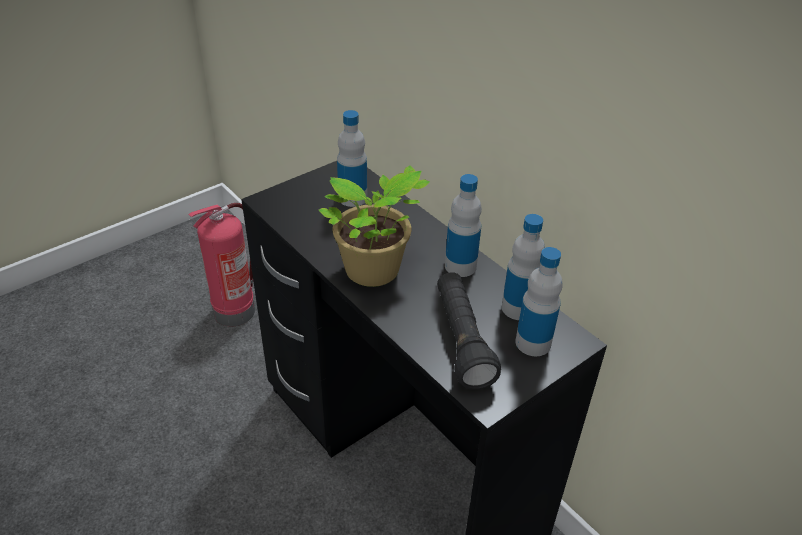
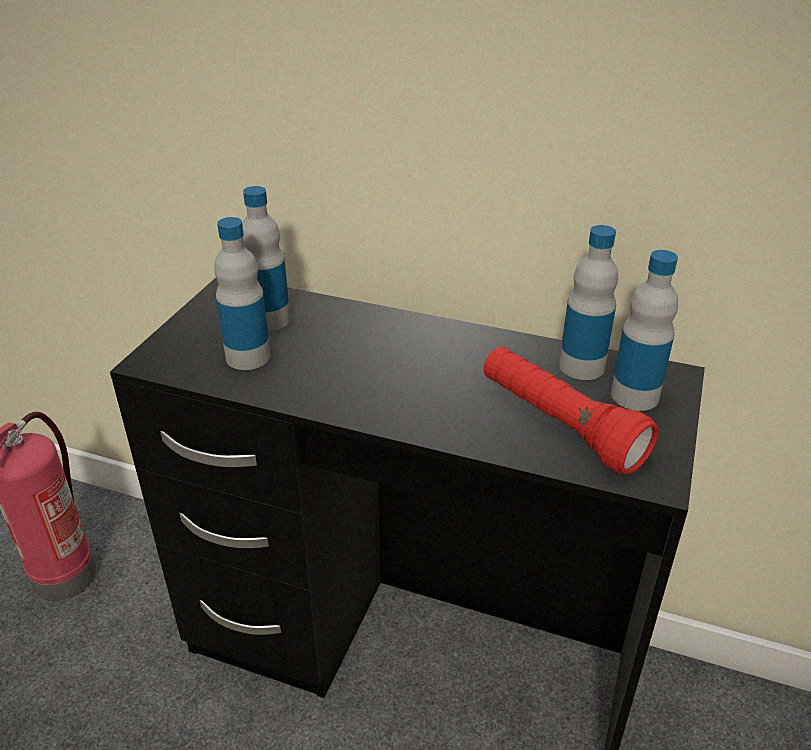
camera: 30 degrees left, 5 degrees down
(374, 272) = (379, 392): potted plant -> none
(460, 266) = (474, 347): bottle -> bottle (248, 357)
(461, 340) = (559, 425): black flashlight -> red flashlight

